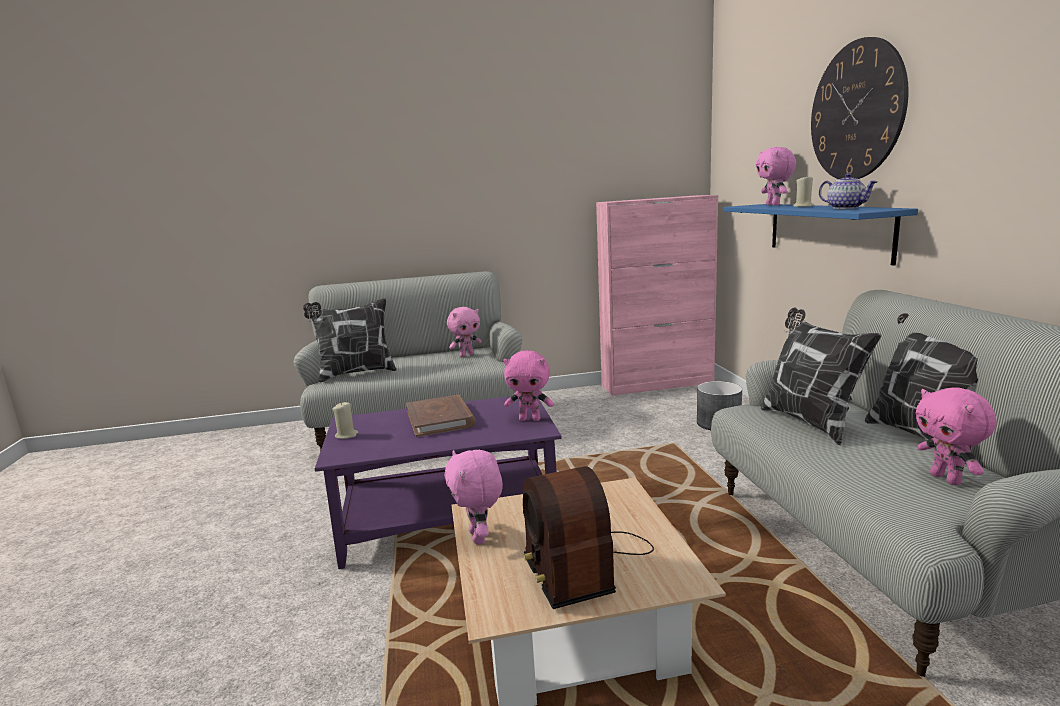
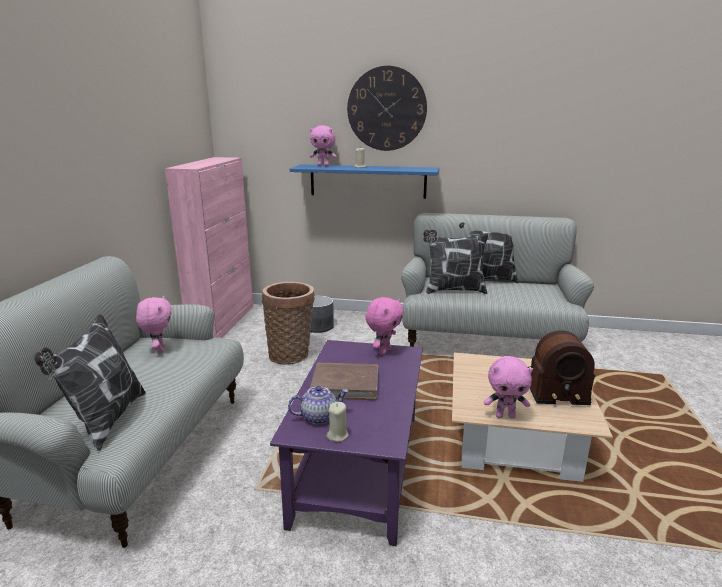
camera: 70 degrees left, 5 degrees up
(631, 430) = (291, 354): none -> basket
(846, 208) = (400, 168): teapot -> teapot (319, 417)
(947, 479) = (530, 289): pink plush toy -> none

